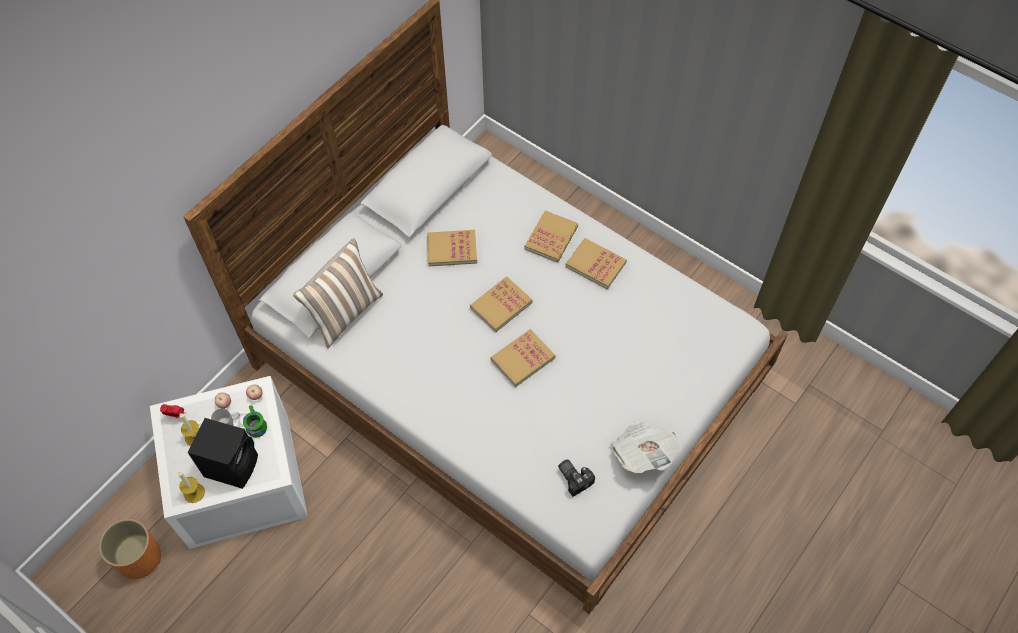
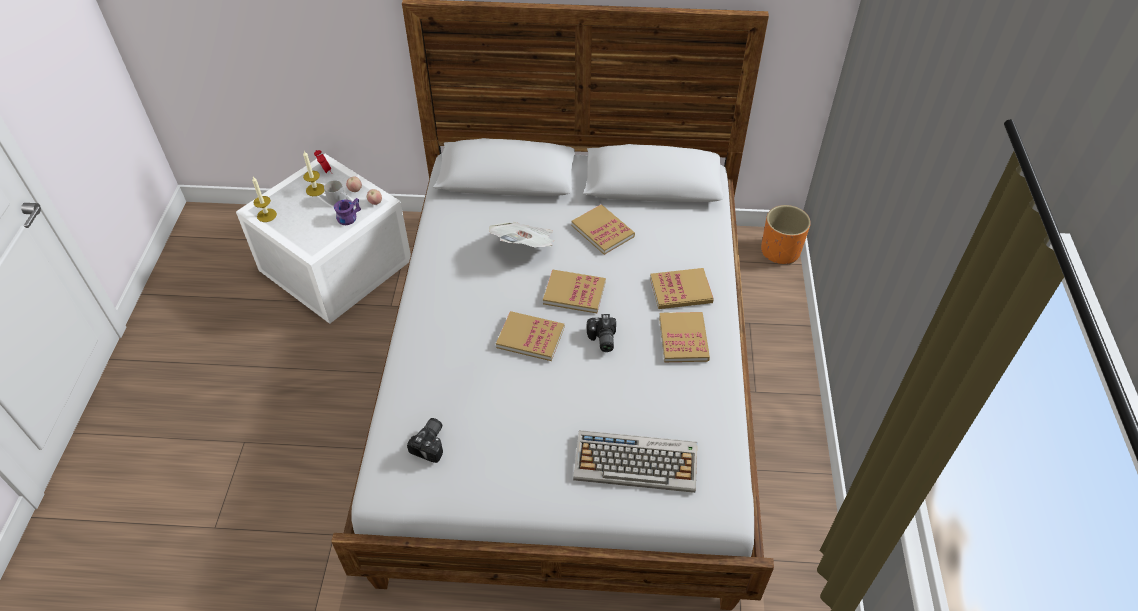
camera: 55 degrees right, 10 degrees down
(139, 558) = (234, 247): orange planter -> orange planter (780, 251)
(233, 464) = (305, 223): black speaker -> none
(255, 426) = (348, 216): green mug -> purple mug
(344, 313) = (479, 200): pillow -> none
(558, 315) = (601, 340): none -> camera
(643, 452) = (501, 489): newspaper -> newspaper (525, 246)
(677, 357) = (637, 462): none -> keyboard

